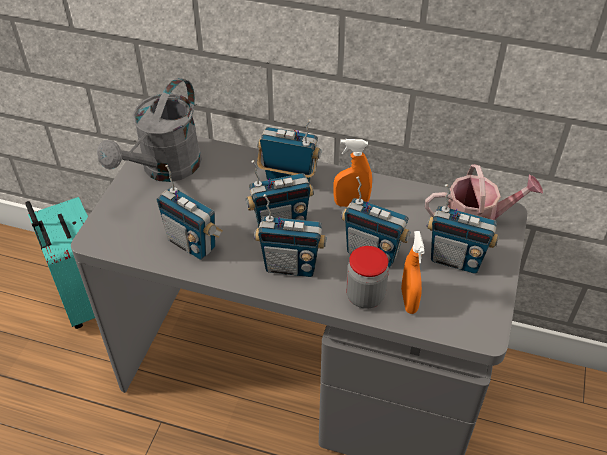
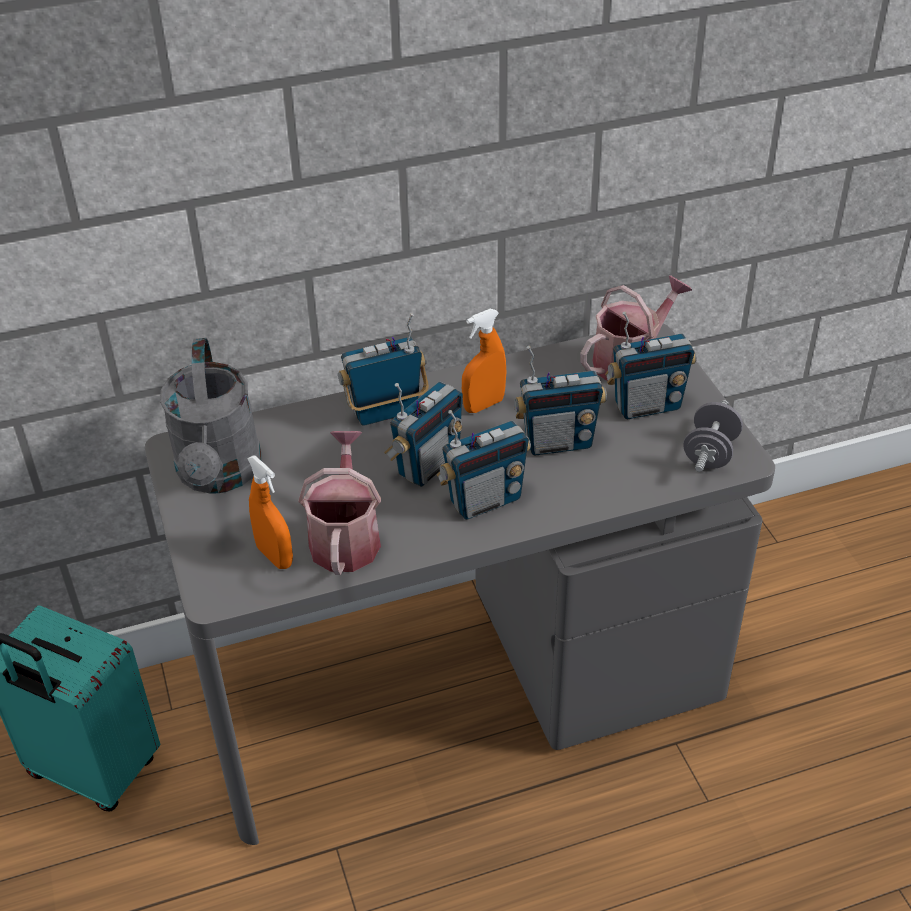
camera: 35 degrees left, 5 degrees down
(192, 243) = (345, 537): radio -> watering can
(365, 296) = (593, 488): jar -> none
(409, 301) = (641, 469): orange spray bottle -> orange spray bottle (275, 556)
(467, 316) = (710, 453): none -> grey dumbbell

